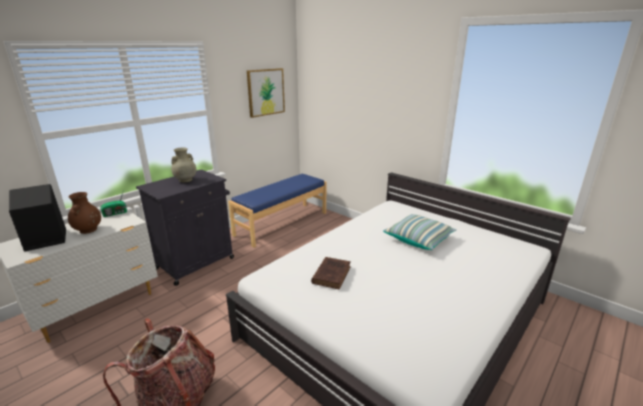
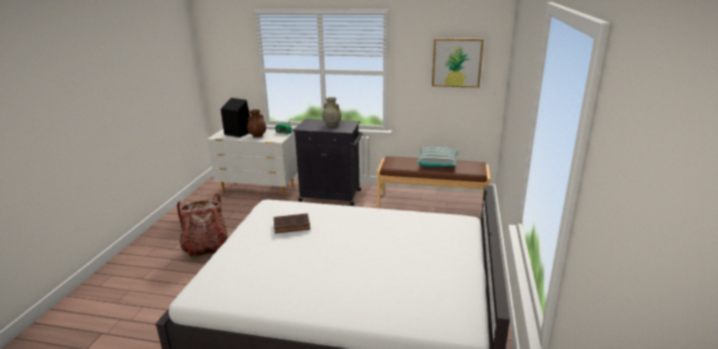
camera: 60 degrees right, 0 degrees up
(281, 223) = (431, 203): blue bench -> brown bench
(419, 239) = (398, 251): pillow -> pillow (437, 163)

